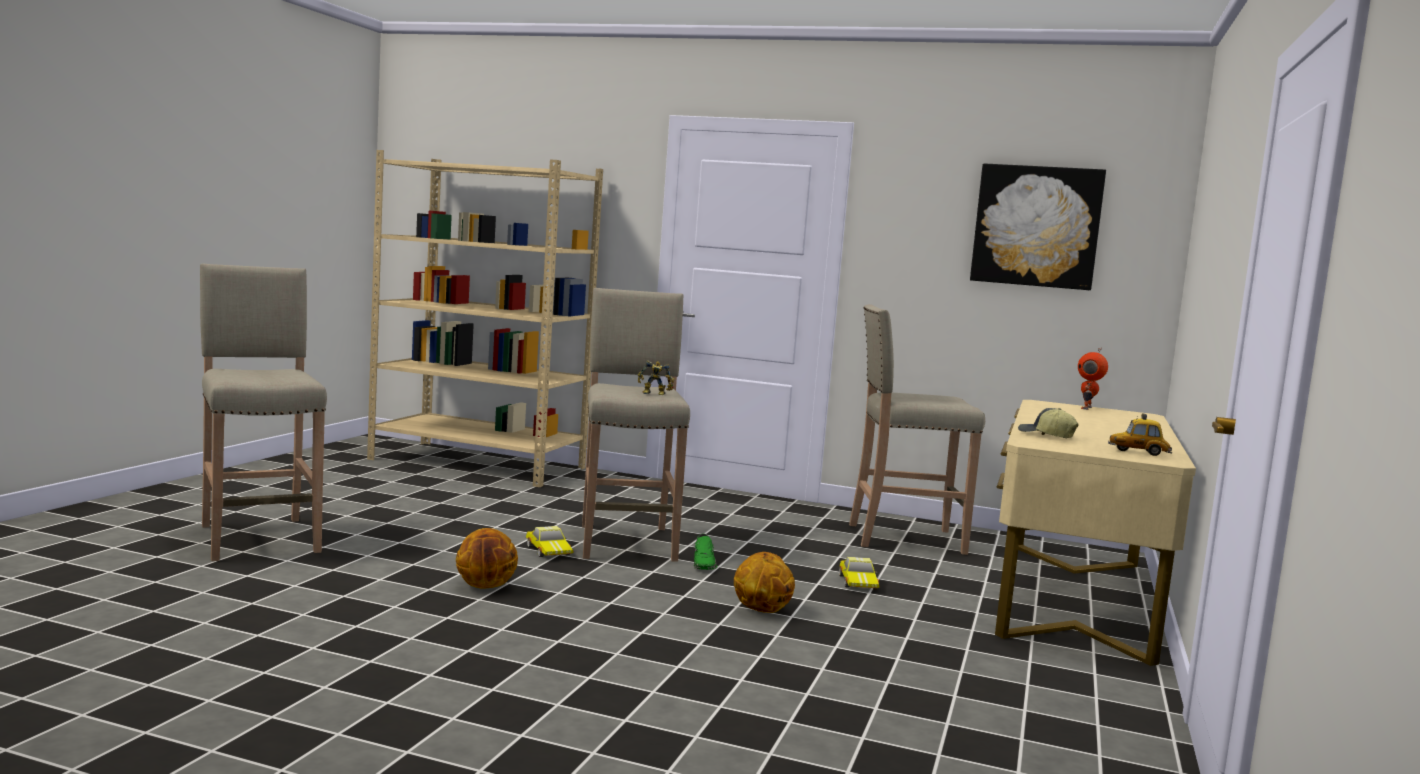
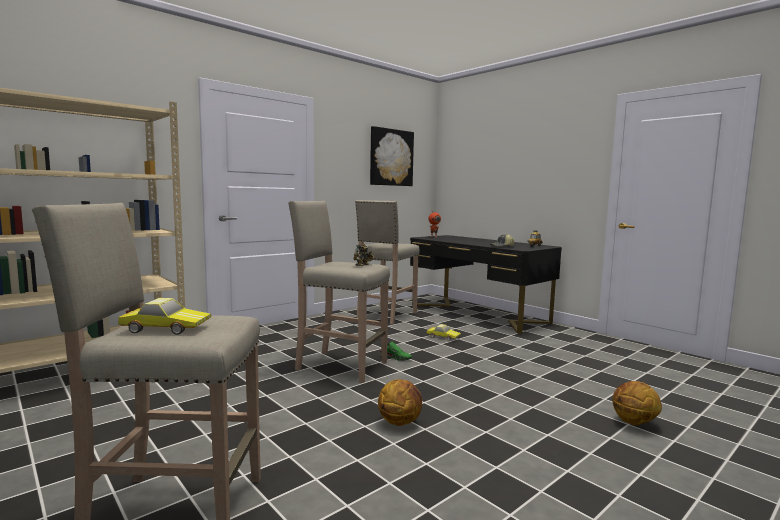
camera: 60 degrees left, 0 degrees up
(549, 550) = (338, 389): toy car -> toy car (166, 327)
(761, 610) = (475, 362): basketball -> basketball (633, 423)
(1073, 596) = (477, 313): beige desk -> black desk

